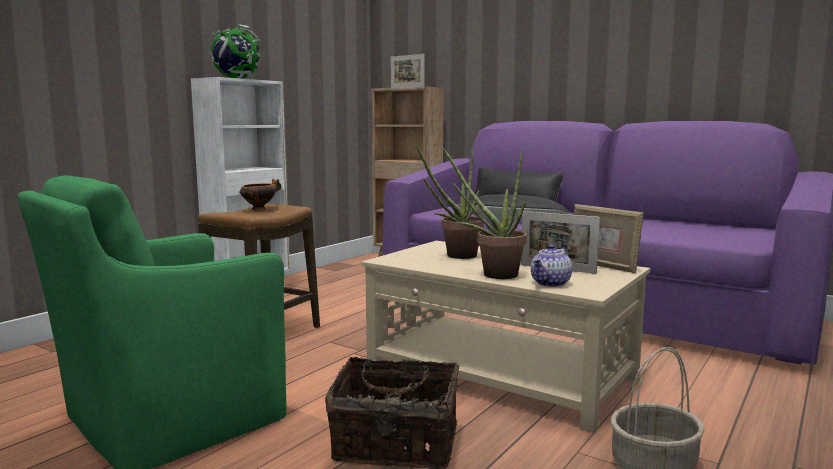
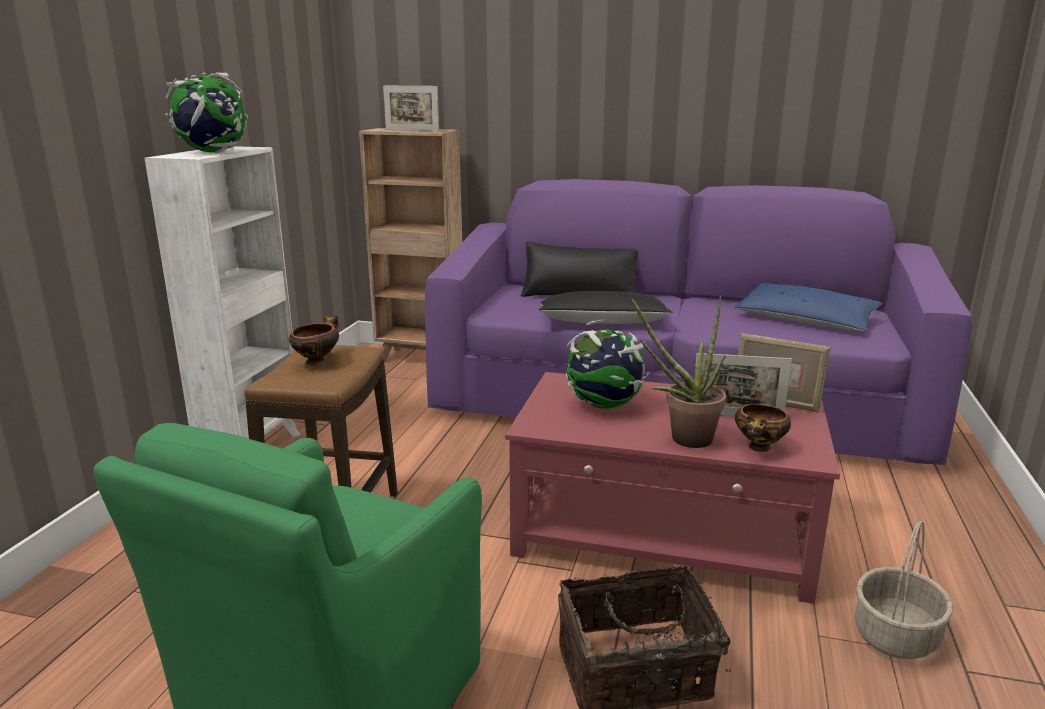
camera: 20 degrees left, 10 degrees up
(455, 256) = (604, 405): potted plant -> globe
(500, 374) = (664, 534): beige coffee table -> red coffee table
(551, 283) = (759, 448): teapot -> bowl
(696, 230) = (804, 320): none -> blue pillow

